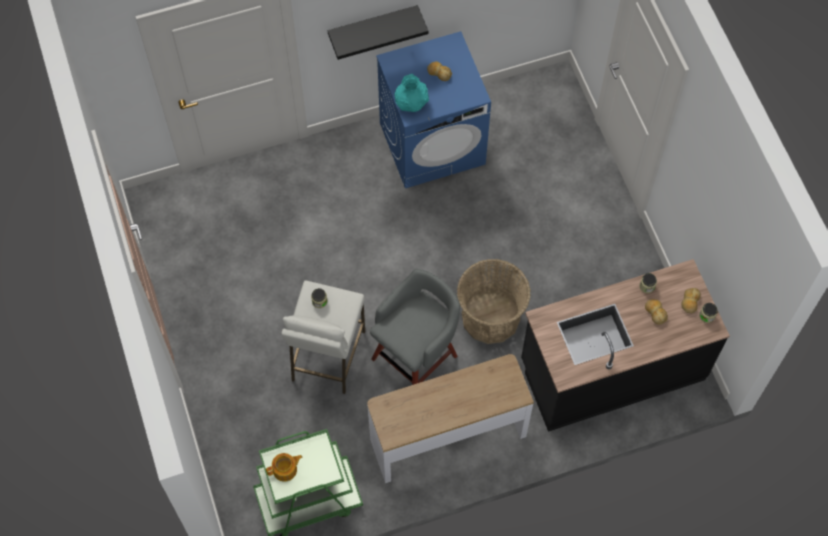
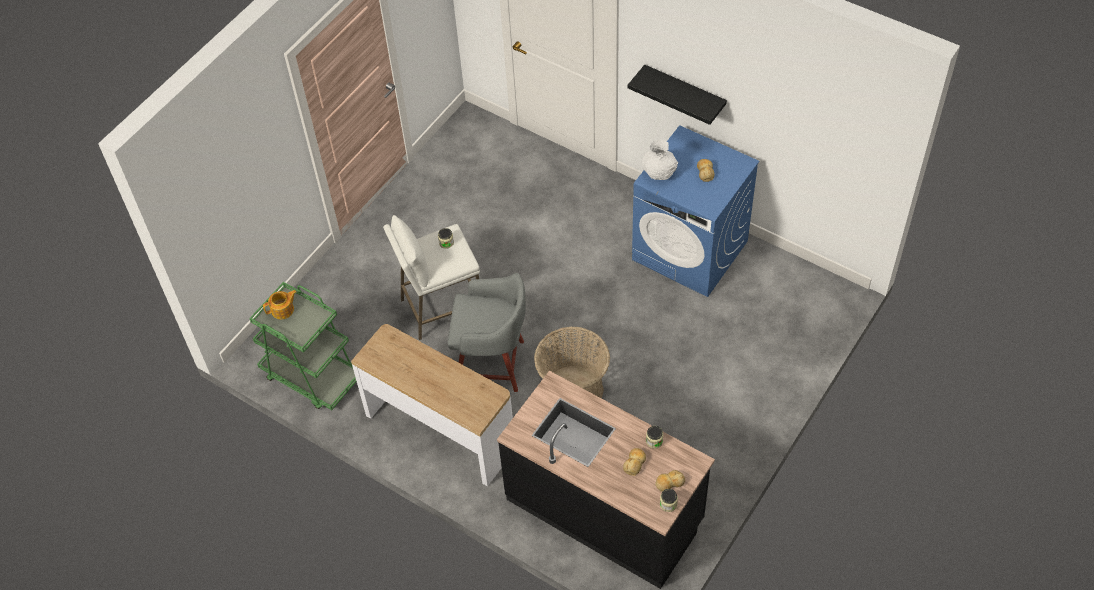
camera: 55 degrees right, 10 degrees down
(285, 470) = (283, 310): teapot -> teapot turned 60 degrees counterclockwise
(412, 103) = (659, 173): turquoise vase -> white vase

